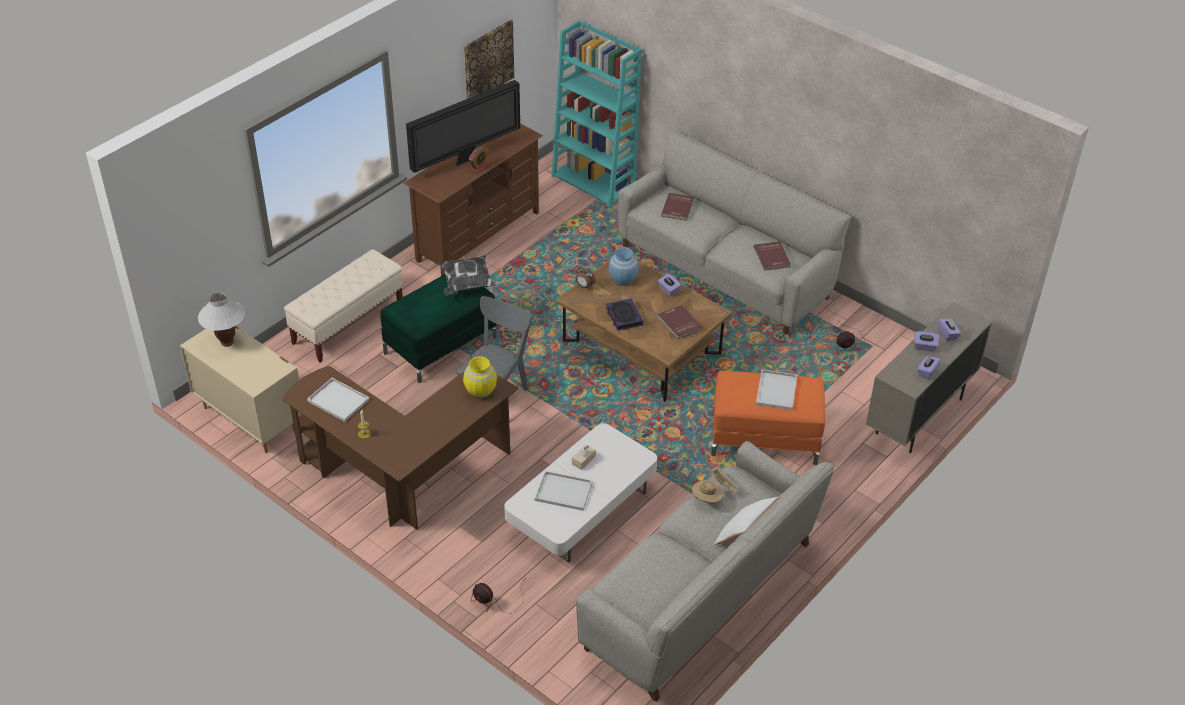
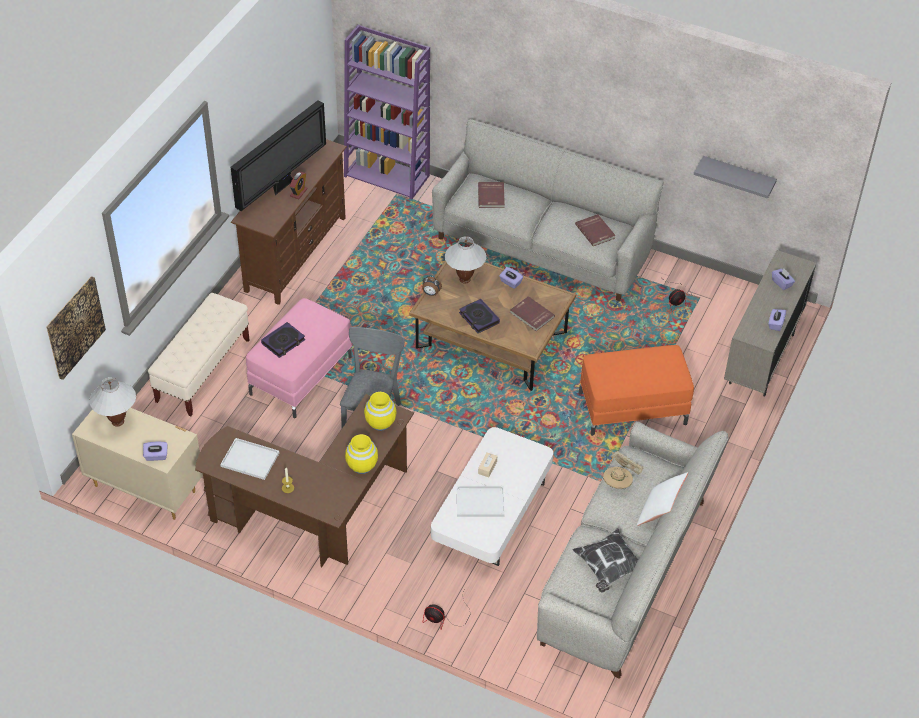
camera: 15 degrees left, 5 degrees up
(420, 303) = (283, 342): none -> book
(440, 346) = (301, 376): green ottoman -> pink ottoman
(446, 427) = (362, 465): none -> yellow vase
(466, 284) = (319, 313): pillow -> pillow (608, 568)
(488, 61) = (282, 83): picture -> picture (74, 327)
(594, 182) = (388, 176): turquoise bookcase -> purple bookcase
(623, 279) = (464, 279): blue vase -> white table lamp
(777, 391) = (643, 366): white tray -> none
(924, 219) = (738, 177): none -> grey shelf
(924, 347) = (766, 299): purple tissue box -> purple tissue box (156, 456)

